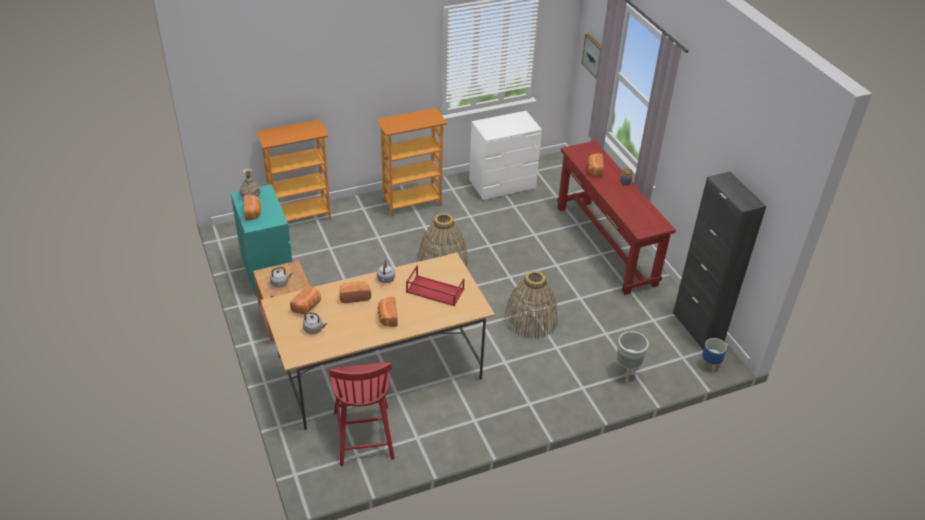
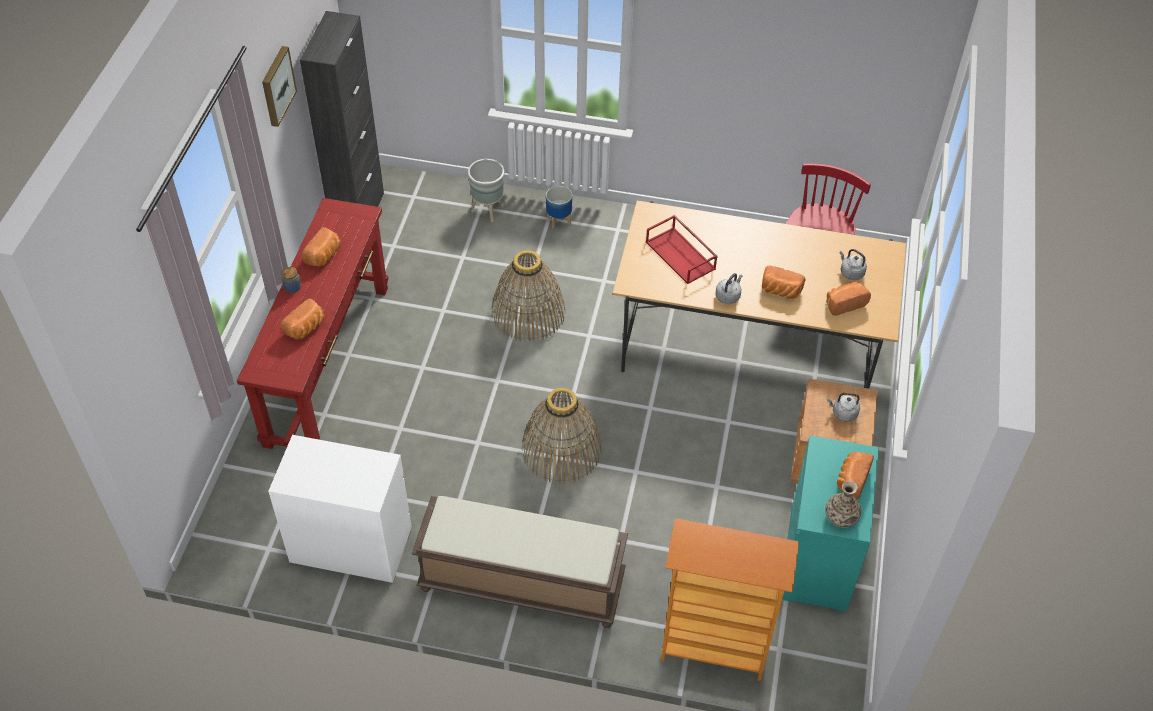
camera: 145 degrees left, 10 degrees up
(387, 317) = (759, 249): bread -> bread (324, 256)
(412, 203) = (520, 583): bookcase -> brown bench
(594, 56) = (145, 371): picture -> picture (276, 86)
(710, 365) = (396, 177): planter -> planter (558, 220)

